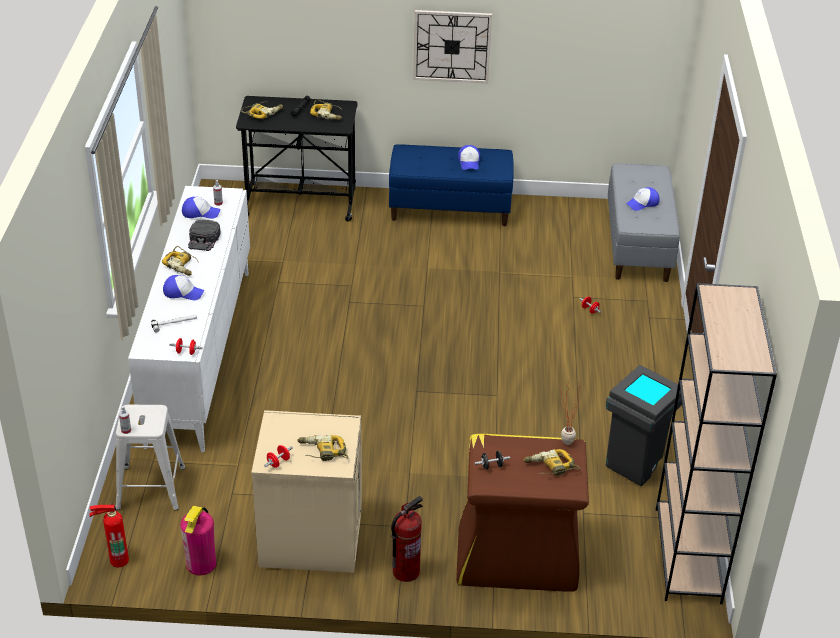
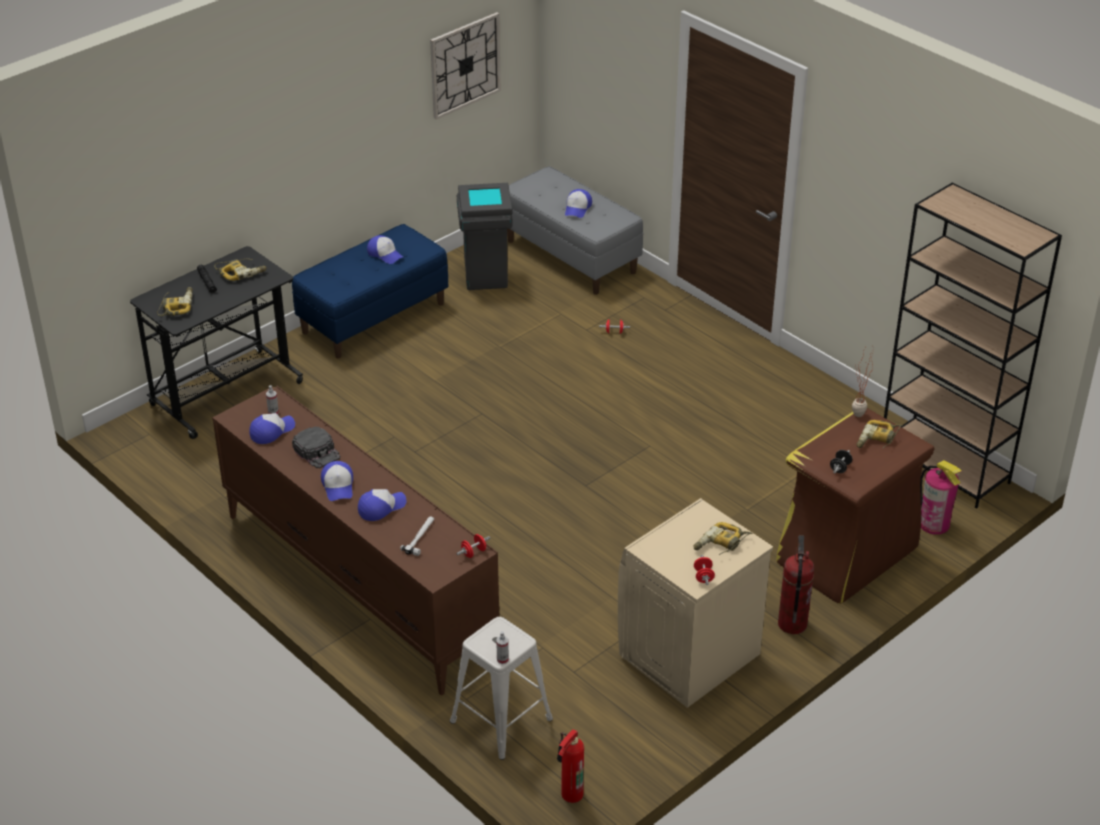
camera: 45 degrees left, 0 degrees up
(182, 265) = (338, 486): power drill -> cap
(199, 354) = (356, 584): white cabinet -> brown cabinet
(201, 563) = (639, 742): fire extinguisher -> fire extinguisher (934, 524)
(452, 46) = (330, 135): wall clock -> wall clock (465, 65)
(635, 465) = (820, 428): grey trash can -> grey trash can (486, 278)

